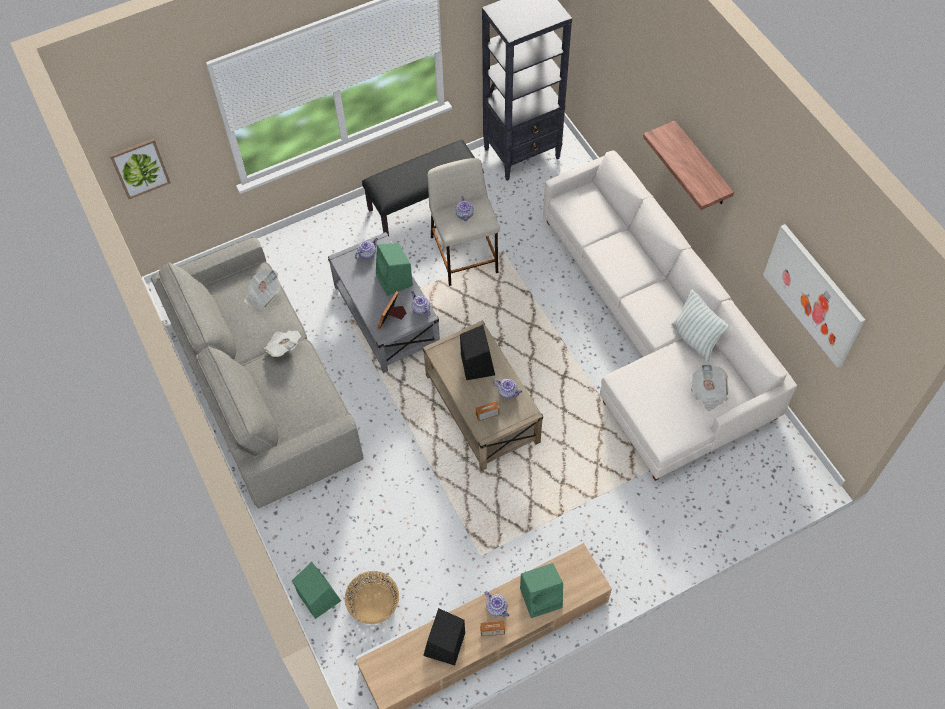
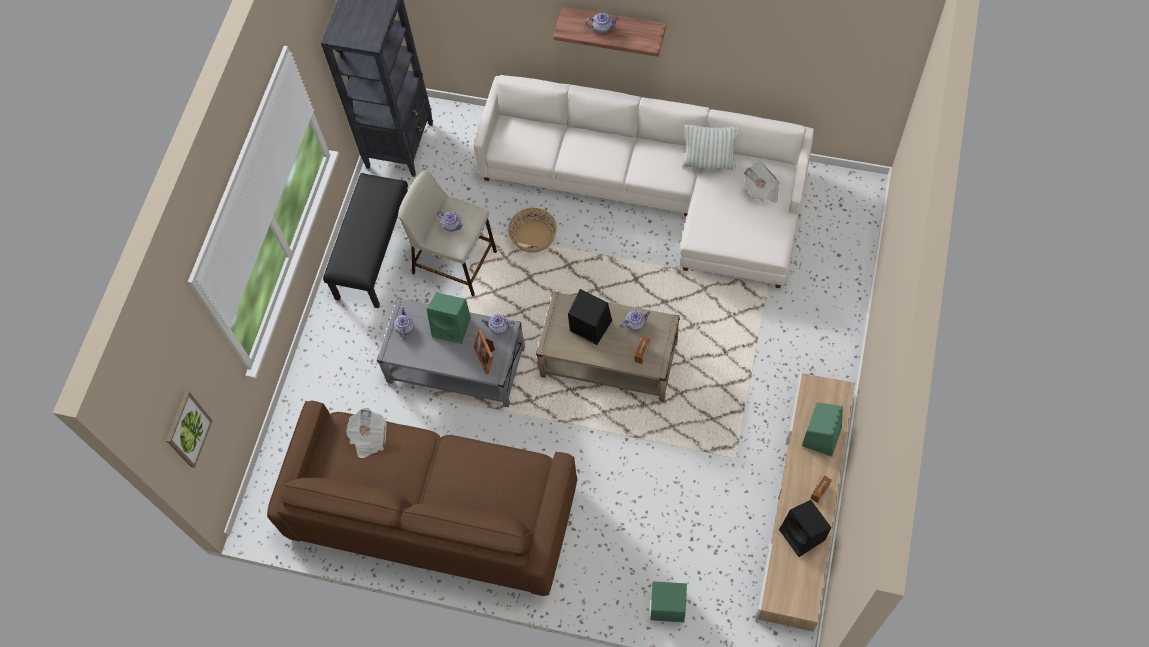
camera: 45 degrees left, 5 degrees up
(263, 387) = (432, 511): grey sofa -> brown sofa
(284, 347) = (436, 458): newspaper -> none
(373, 603) = (707, 567): basket -> basket (533, 237)
(497, 608) = (804, 474): teapot -> teapot (602, 28)
(813, 295) = (798, 48): picture -> none

